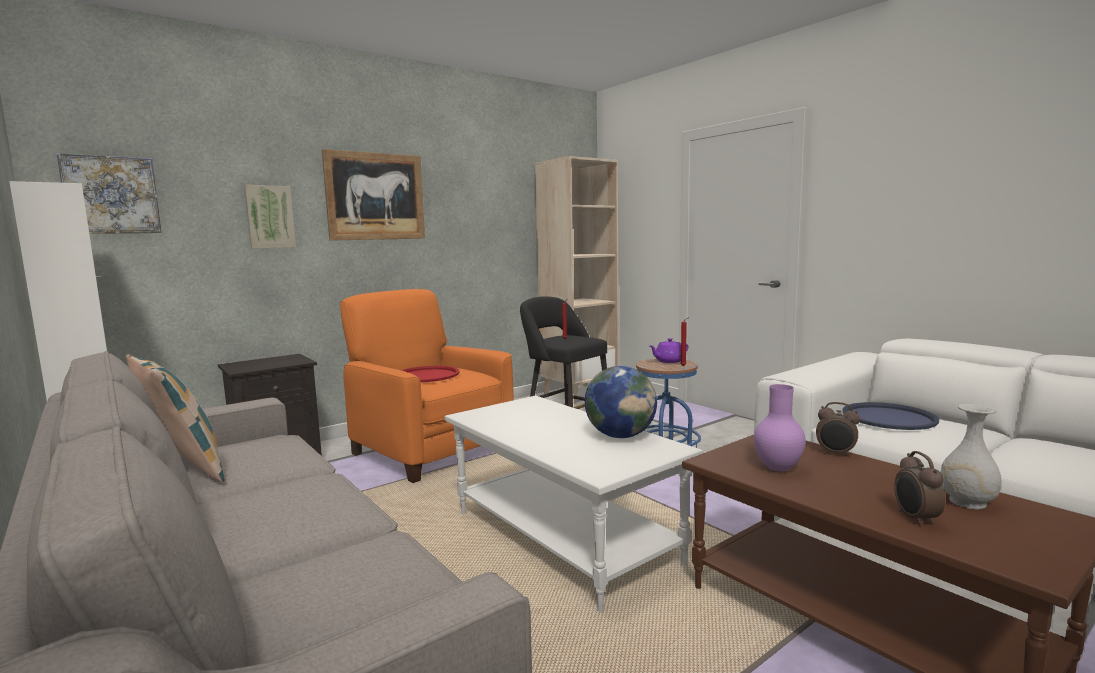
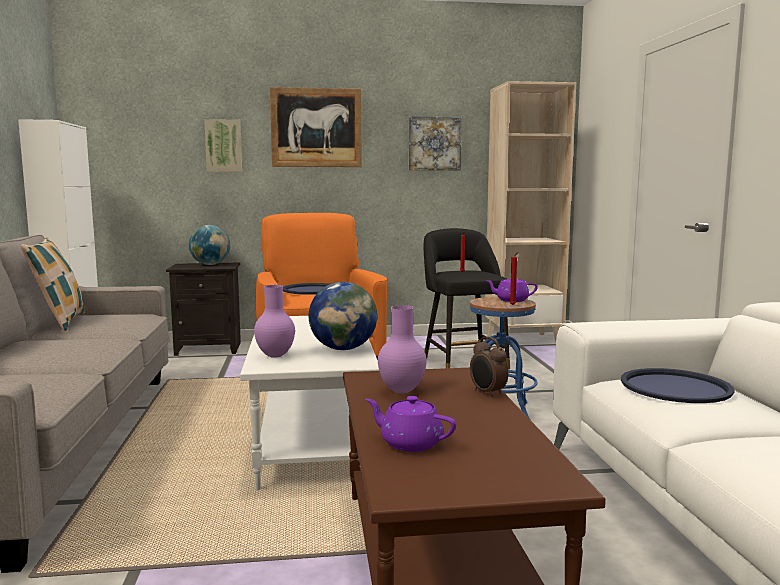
camera: 30 degrees right, 0 degrees up
(111, 195) = (113, 129): picture -> picture (434, 143)
(271, 360) = (210, 264): none -> globe
(427, 375) = (311, 290): red tray -> blue tray
(579, 458) = (275, 355): none -> purple vase
(915, 519) = (410, 443): alarm clock -> purple teapot
(967, 502) = (497, 446): white vase -> none

